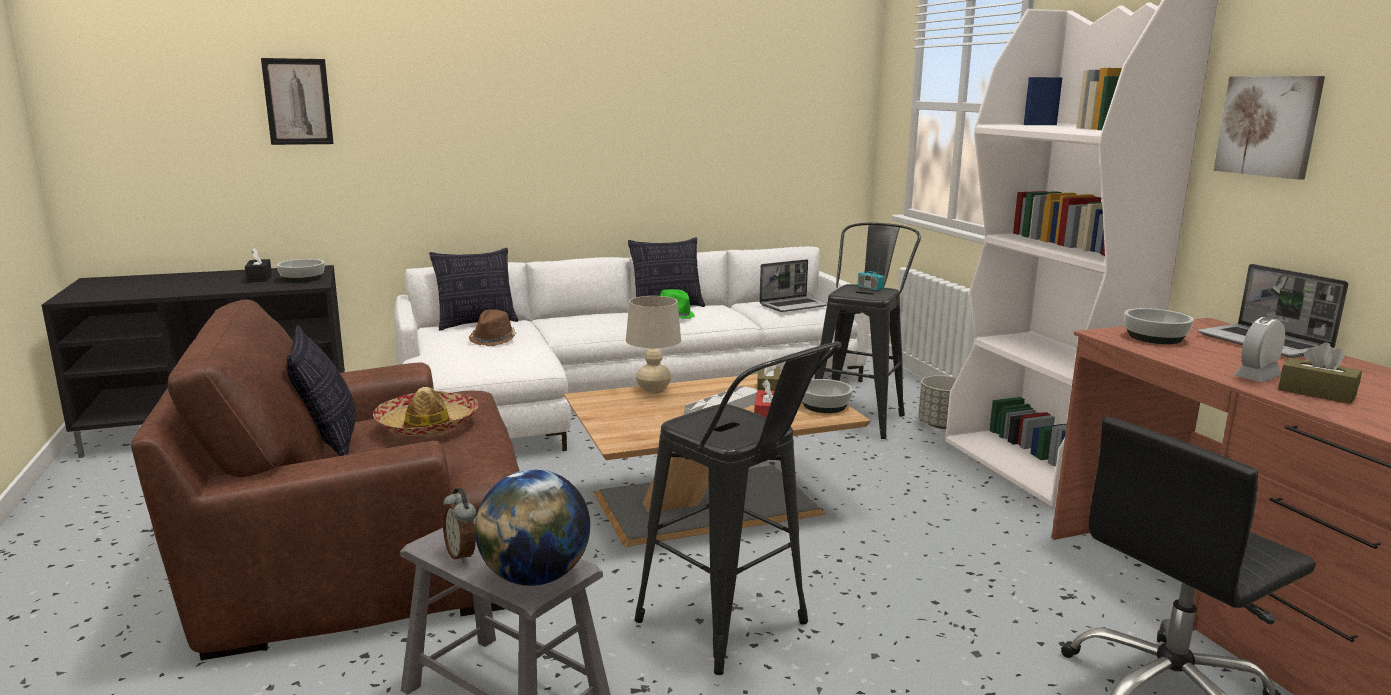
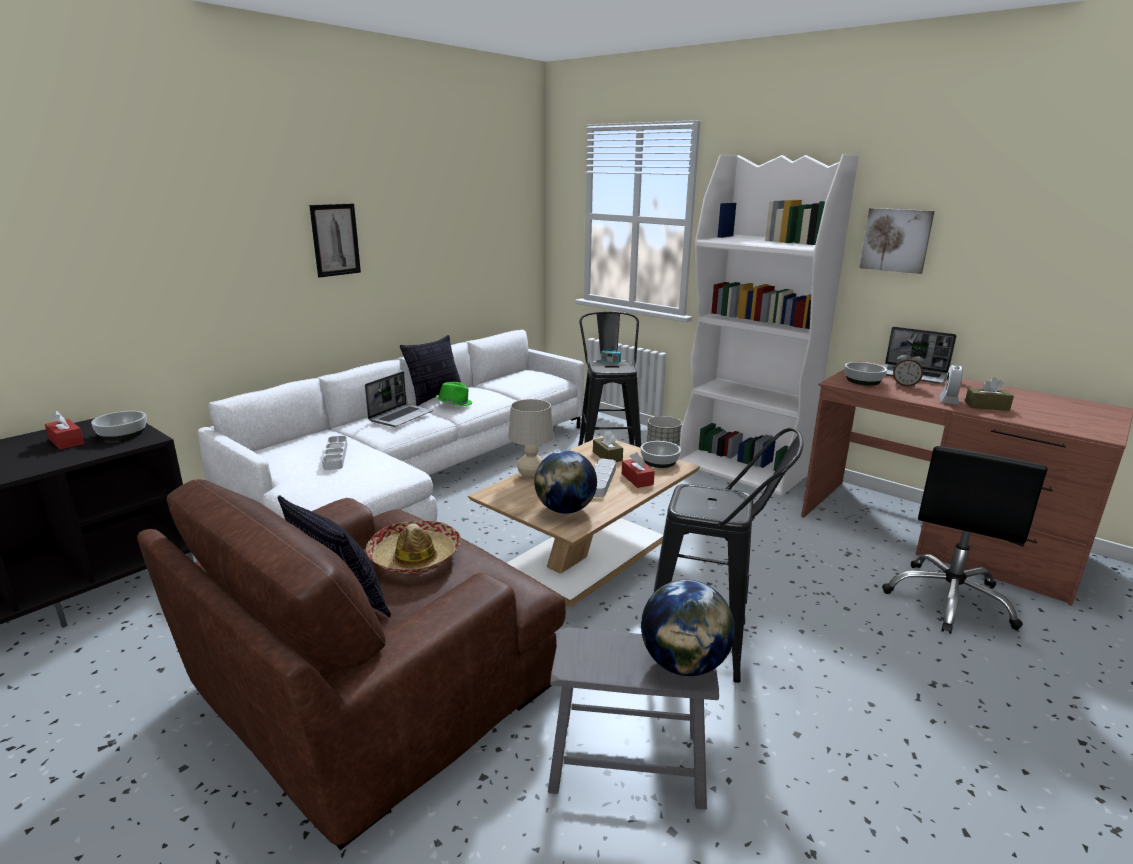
camera: 30 degrees left, 5 degrees up
(259, 278) = (66, 441): black tissue box -> red tissue box
(298, 101) = (63, 244): picture -> picture (335, 240)
(462, 555) = (607, 666): alarm clock -> alarm clock (905, 385)
(476, 323) = (289, 442): pillow -> none
(493, 339) = (335, 456): brown hat -> grey tray
(640, 425) = (565, 510): none -> globe
(794, 305) = (529, 379): laptop -> laptop (401, 416)

